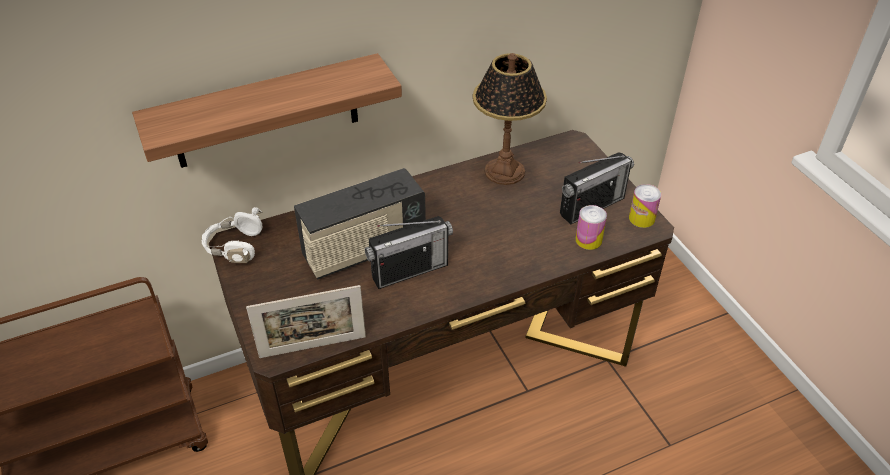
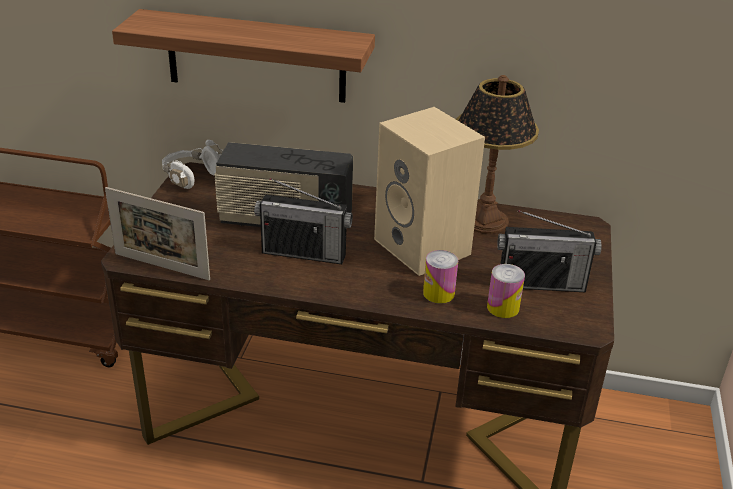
camera: 35 degrees right, 10 degrees down
(488, 217) = (425, 247): none -> beige speaker
(641, 218) = (584, 317): can -> can (438, 293)

